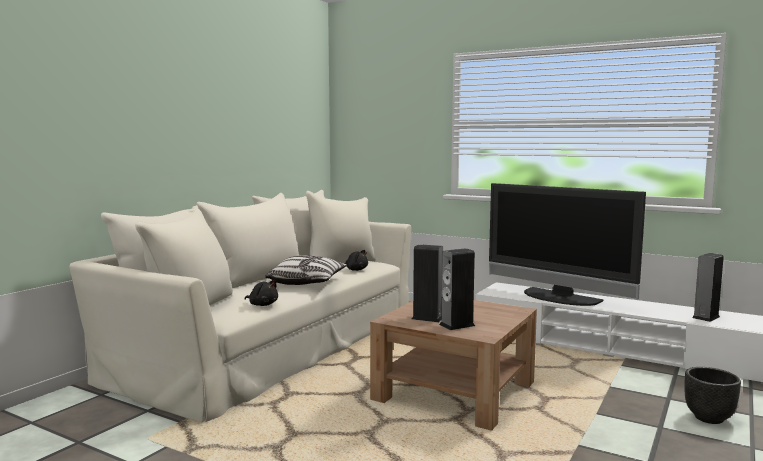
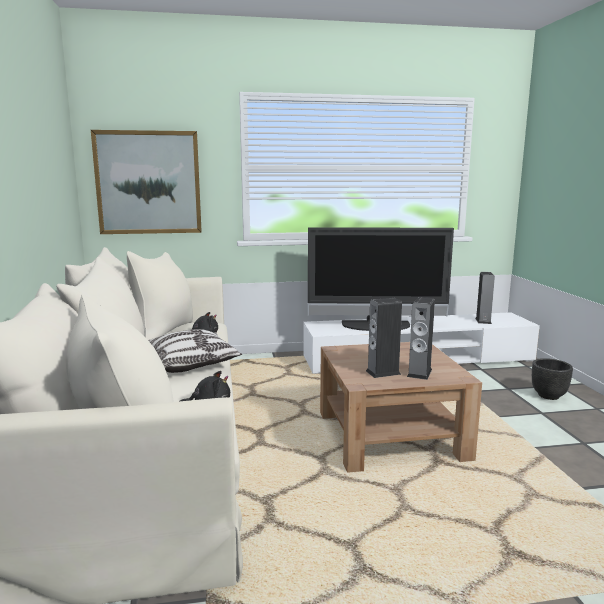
camera: 40 degrees left, 5 degrees up
(377, 138) = (148, 183): none -> picture

